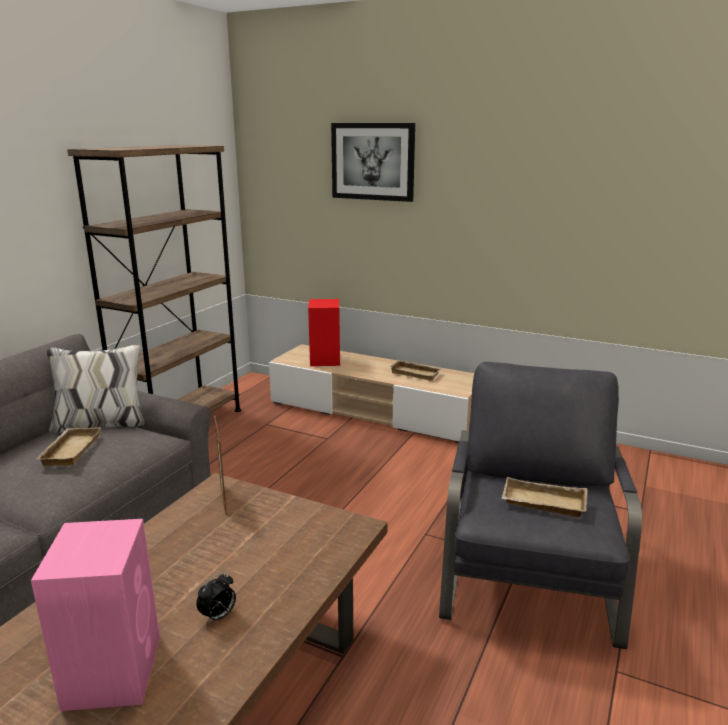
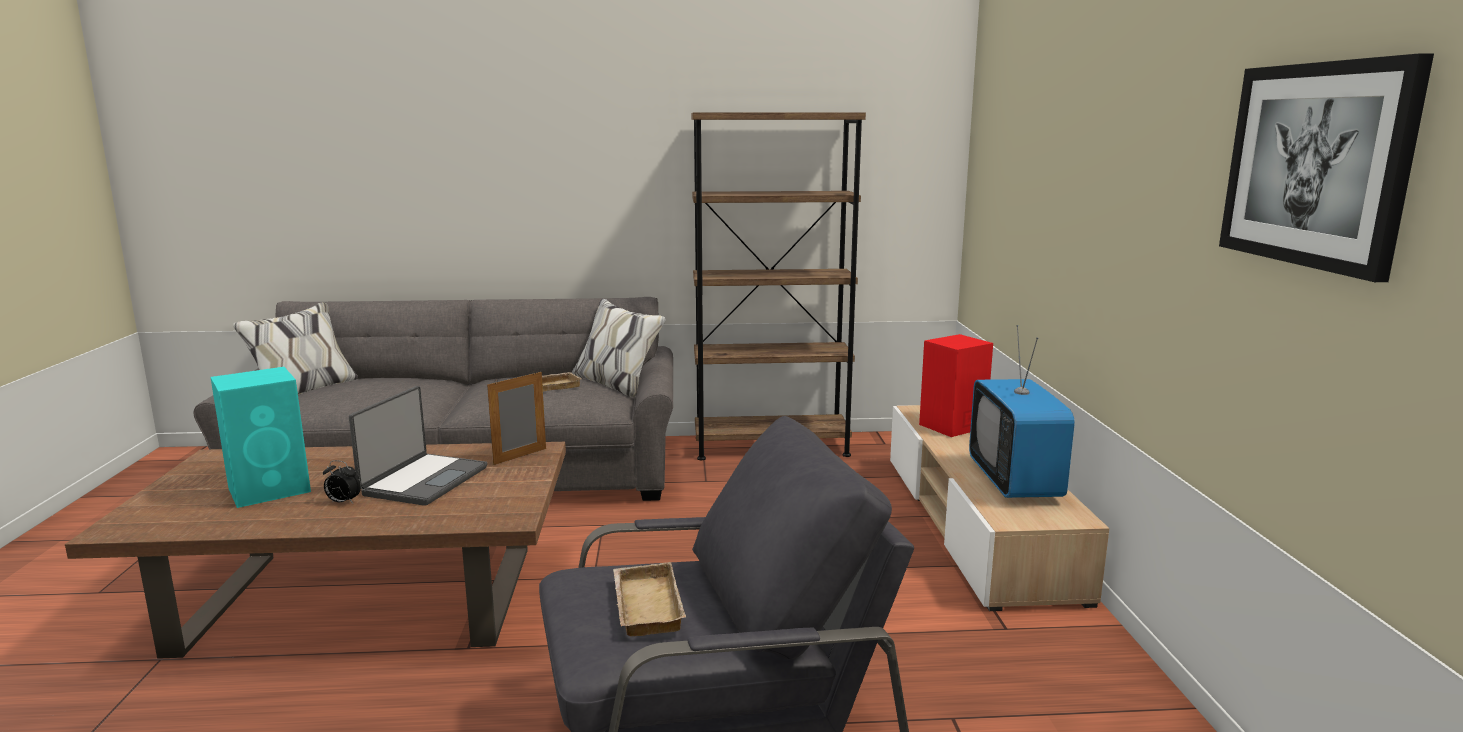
camera: 60 degrees right, 5 degrees down
(114, 669) = (271, 489): pink speaker -> turquoise speaker
(219, 558) = (423, 481): none -> laptop
(373, 161) = (1052, 138): picture -> picture (1315, 164)
(416, 373) = (1014, 481): beige tray -> television

